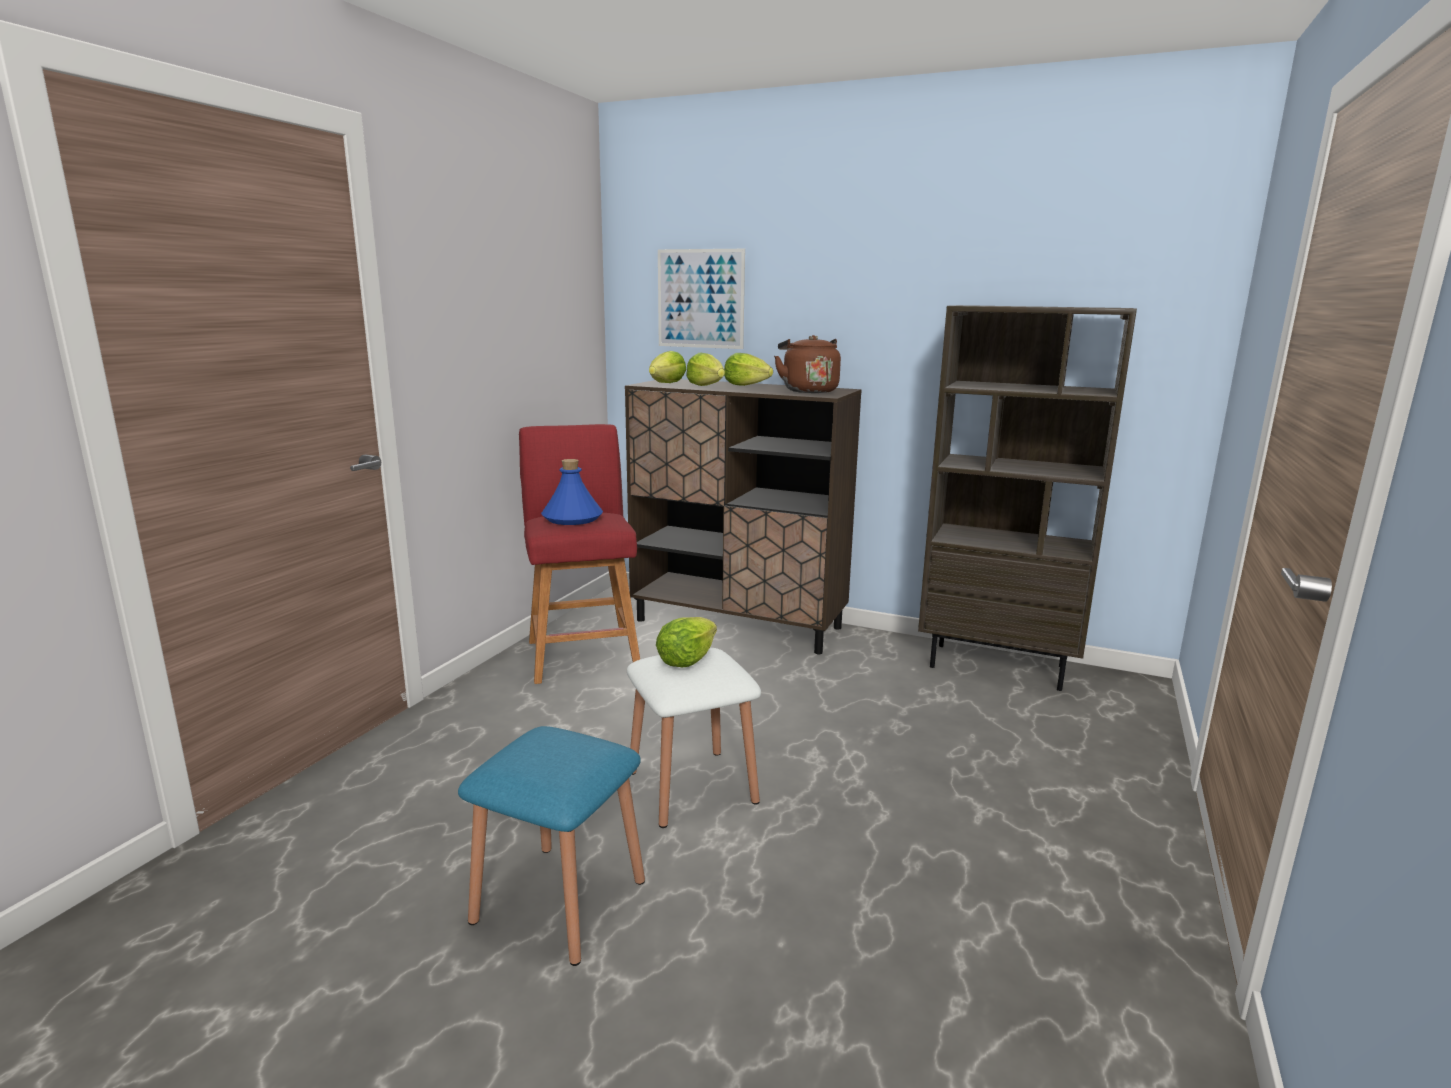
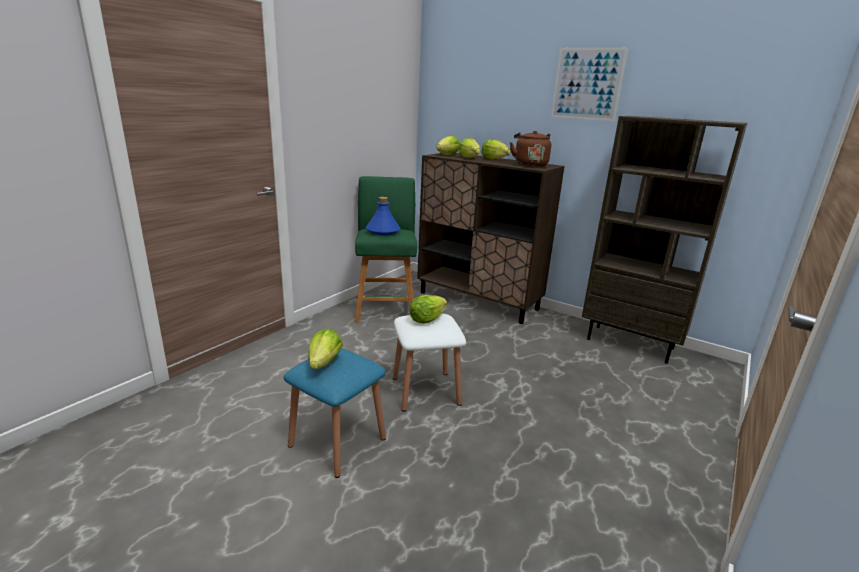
camera: 10 degrees right, 5 degrees up
(532, 756) = (324, 363): none -> lettuce
(582, 653) = (385, 308): red stool -> green stool
(700, 299) = (473, 104): picture -> picture (587, 84)

